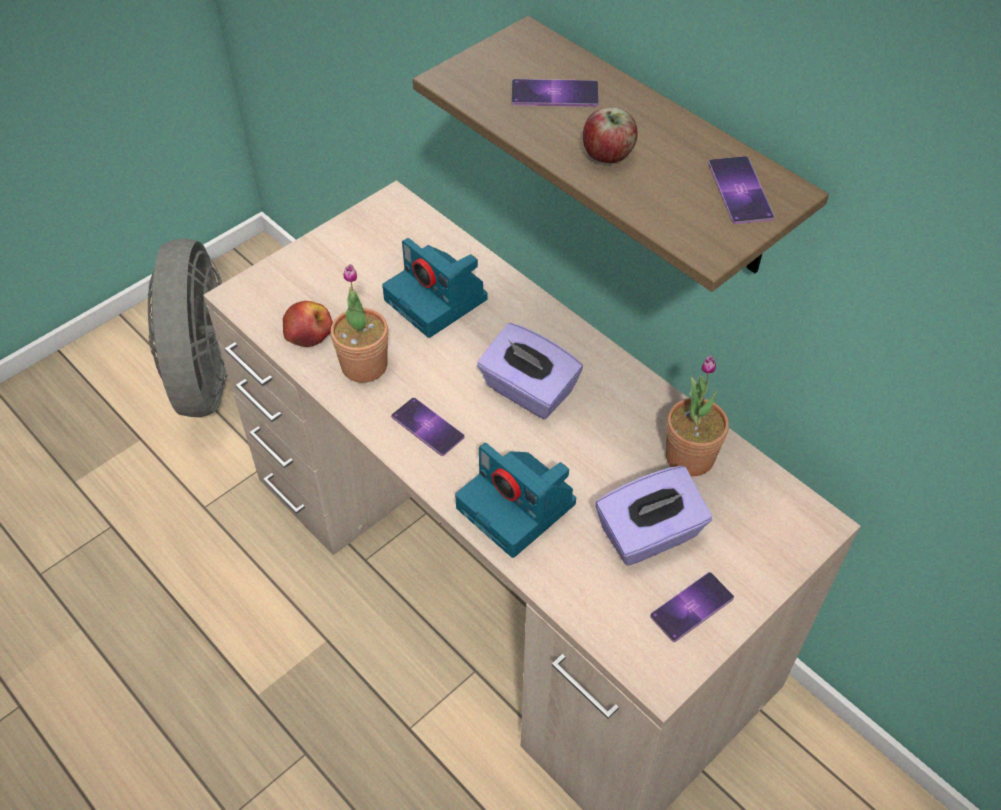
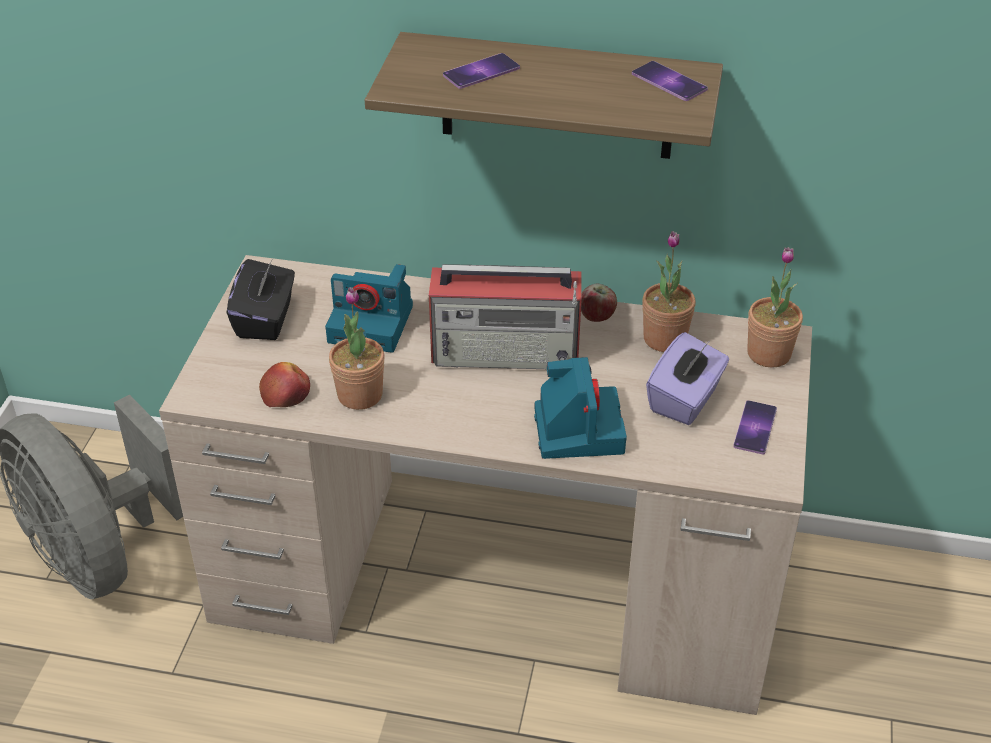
camera: 35 degrees left, 10 degrees down
(356, 251) = (265, 319): none -> black tissue box
(427, 427) = (455, 411): phone -> none
(518, 507) = (577, 428): camera -> camera turned 105 degrees counterclockwise
(528, 391) = (507, 352): purple tissue box -> radio
(608, 155) = (562, 94): apple -> apple (597, 316)
(783, 532) = (768, 354): none -> potted plant

